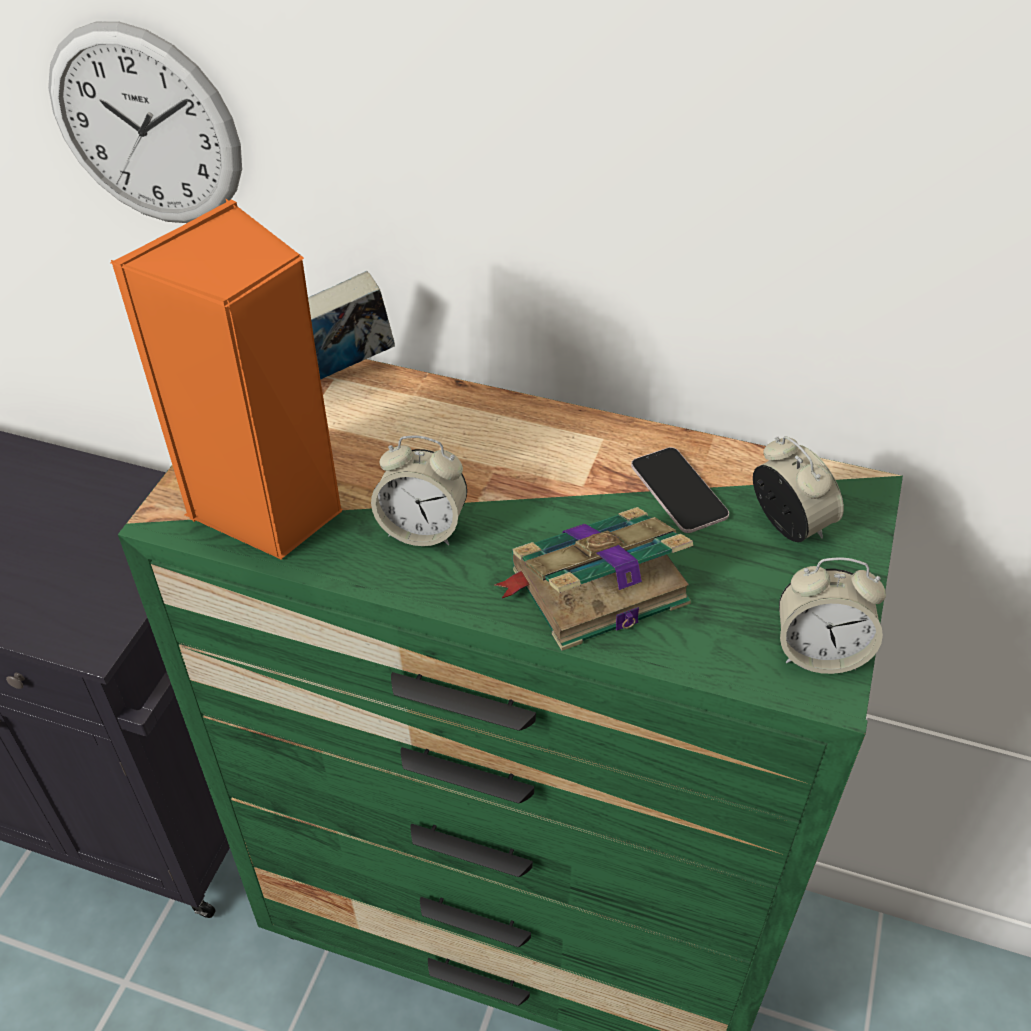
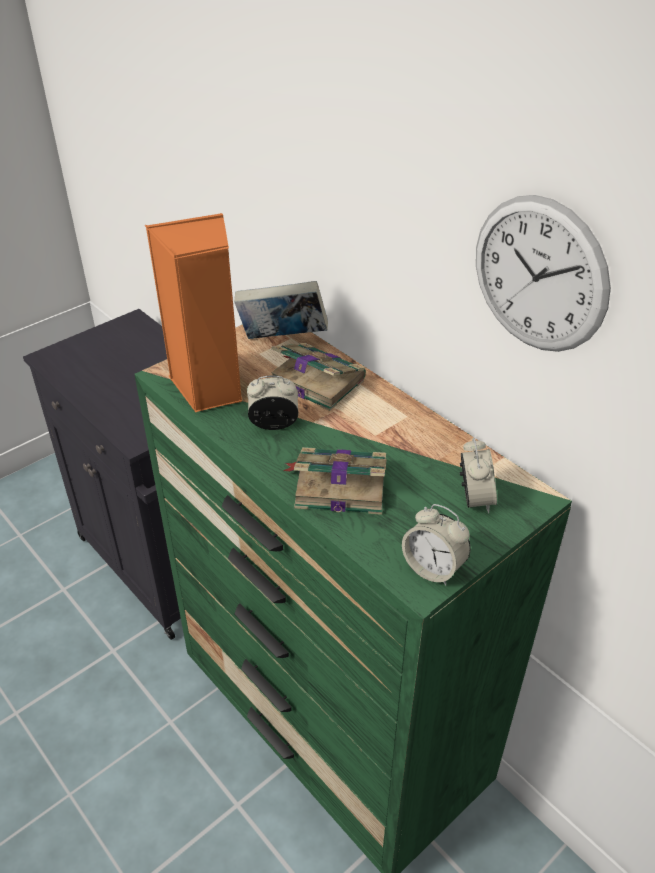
camera: 30 degrees right, 5 degrees down
(145, 127) = (241, 176): wall clock -> wall clock (539, 275)
(422, 529) = (274, 424): alarm clock -> alarm clock turned 135 degrees clockwise
(428, 433) = (315, 380): none -> book
(678, 491) = (426, 457): phone -> none

